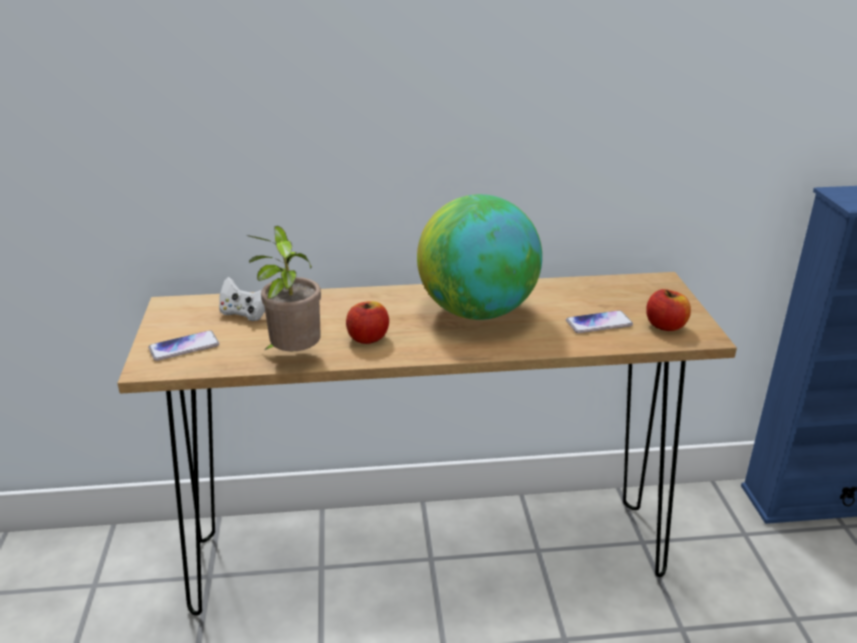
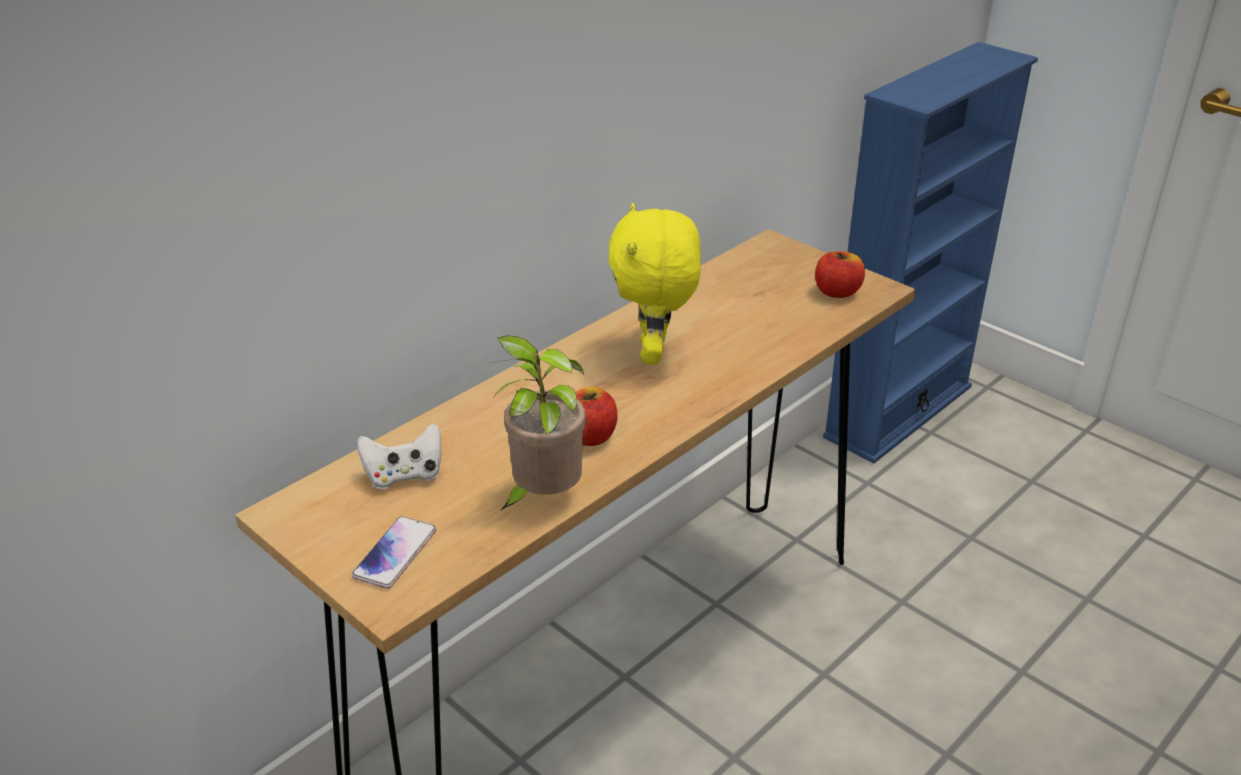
camera: 40 degrees left, 5 degrees up
(477, 312) = (654, 353): globe -> yellow plush toy
(599, 323) = (780, 315): phone -> none

